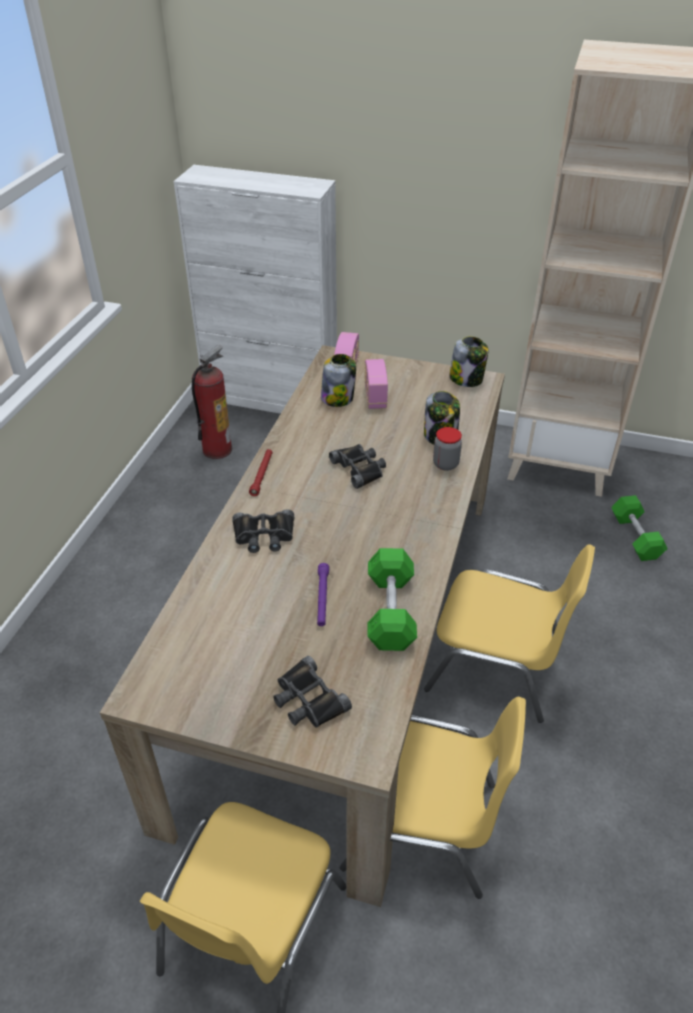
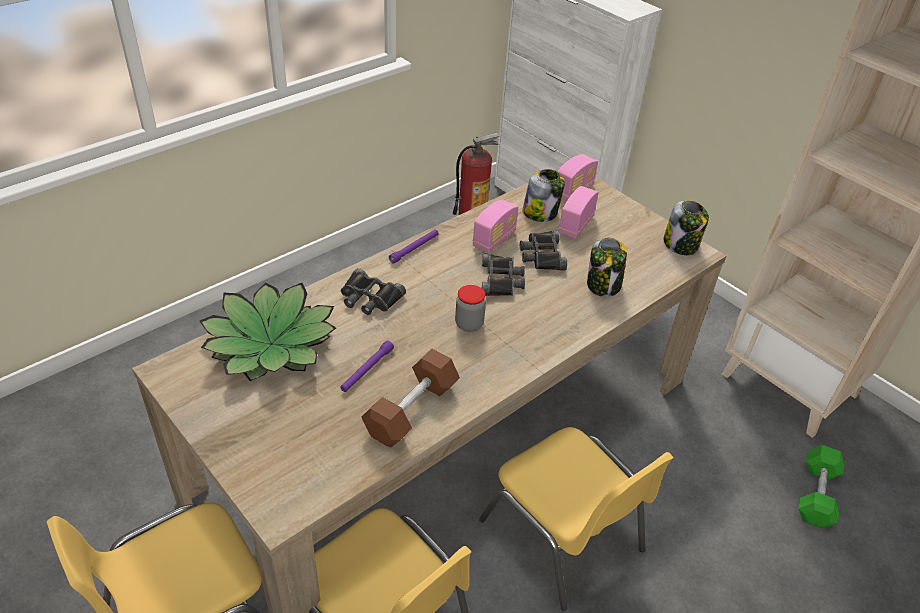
camera: 30 degrees right, 0 degrees up
(215, 619) = (271, 344): none -> potted plant
(262, 475) = (414, 249): red flashlight -> purple flashlight
(308, 700) = (279, 443): black binoculars -> black binoculars (542, 255)
(321, 437) = (494, 240): none -> radio
(390, 611) = (411, 410): green dumbbell -> brown dumbbell
(445, 464) = (584, 311): jar -> jar (469, 324)

